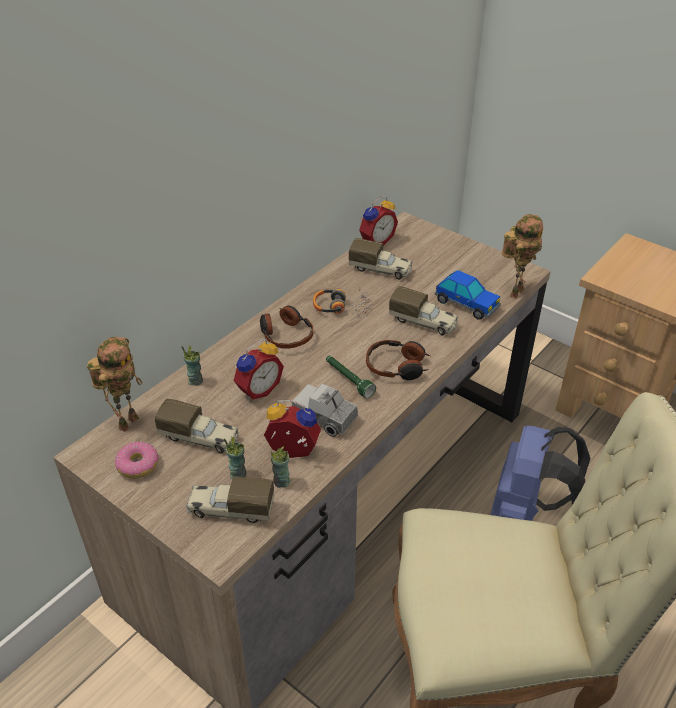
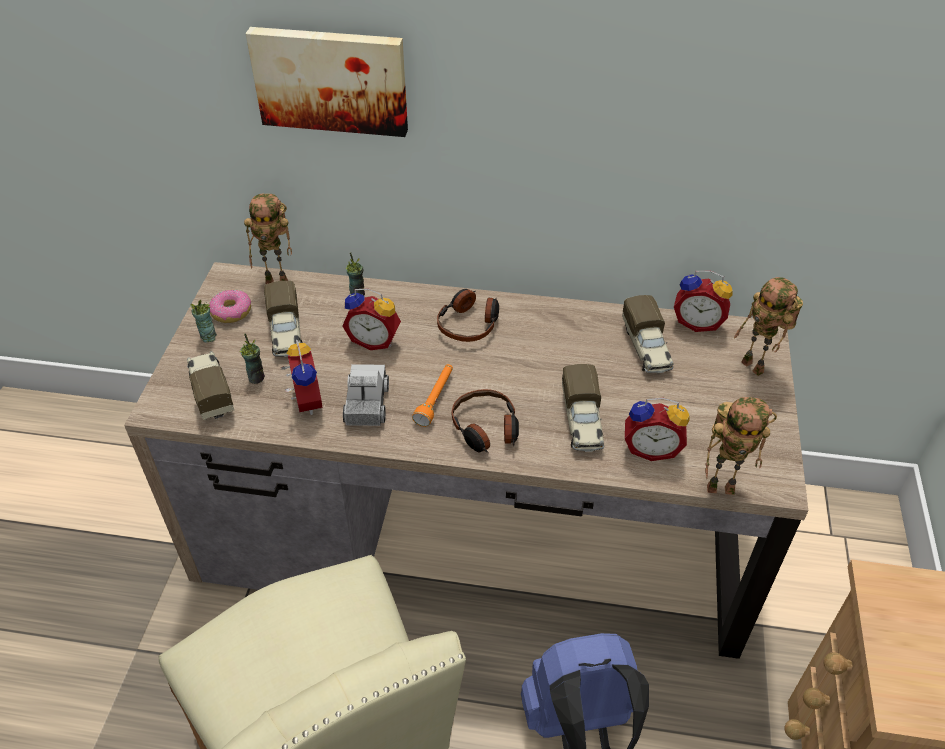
camera: 60 degrees right, 5 degrees up
(126, 199) = (331, 79): none -> picture
(281, 482) = (263, 411): cup -> cup (208, 336)
(341, 307) = (549, 345): headphones -> none
(348, 380) = (435, 399): green flashlight -> orange flashlight
(431, 238) = (755, 367): none -> toy robot
(466, 304) = (651, 448): toy car -> alarm clock

